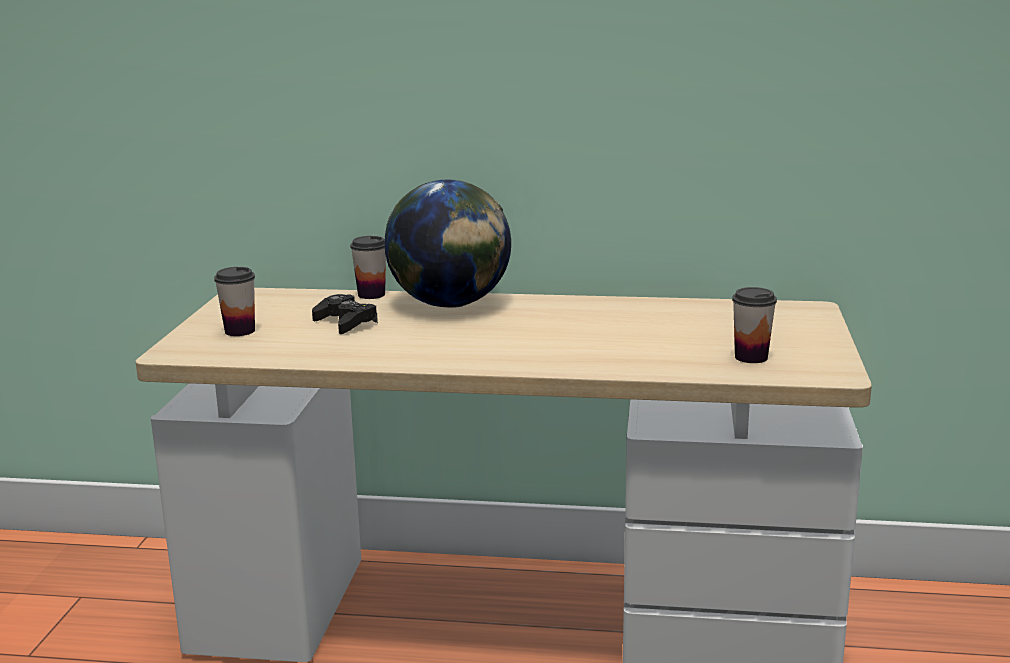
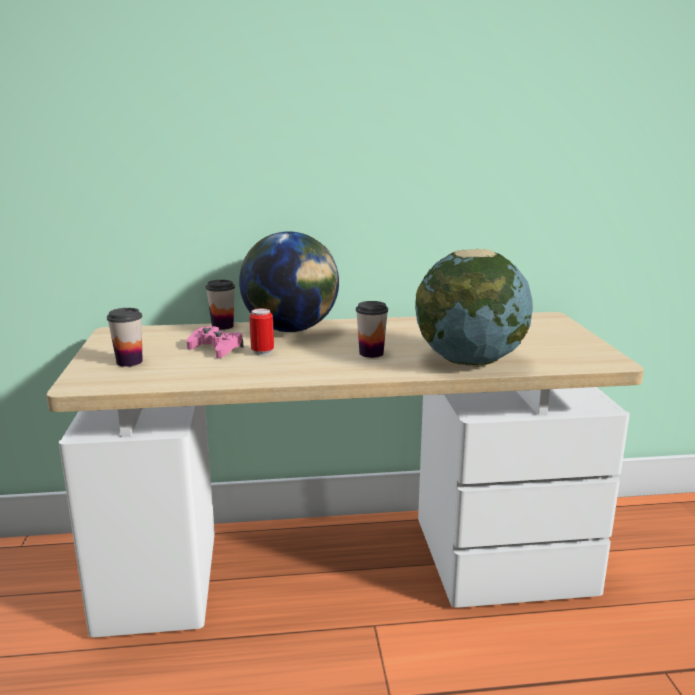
camera: 15 degrees left, 0 degrees up
(345, 322) = (216, 349): black game controller -> pink game controller
(396, 330) = (262, 352): none -> can
(642, 360) = (469, 362): none -> globe
(751, 357) = (544, 354): cup -> cup (371, 353)

